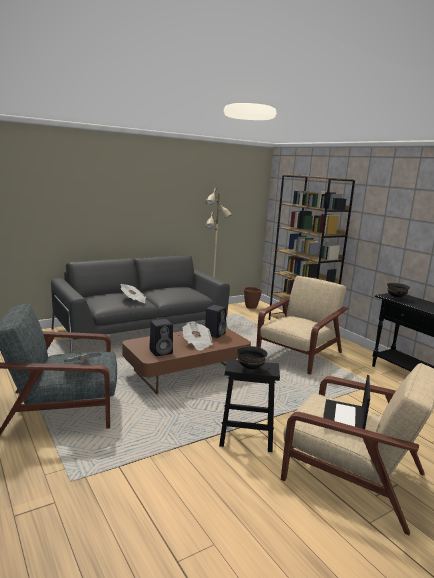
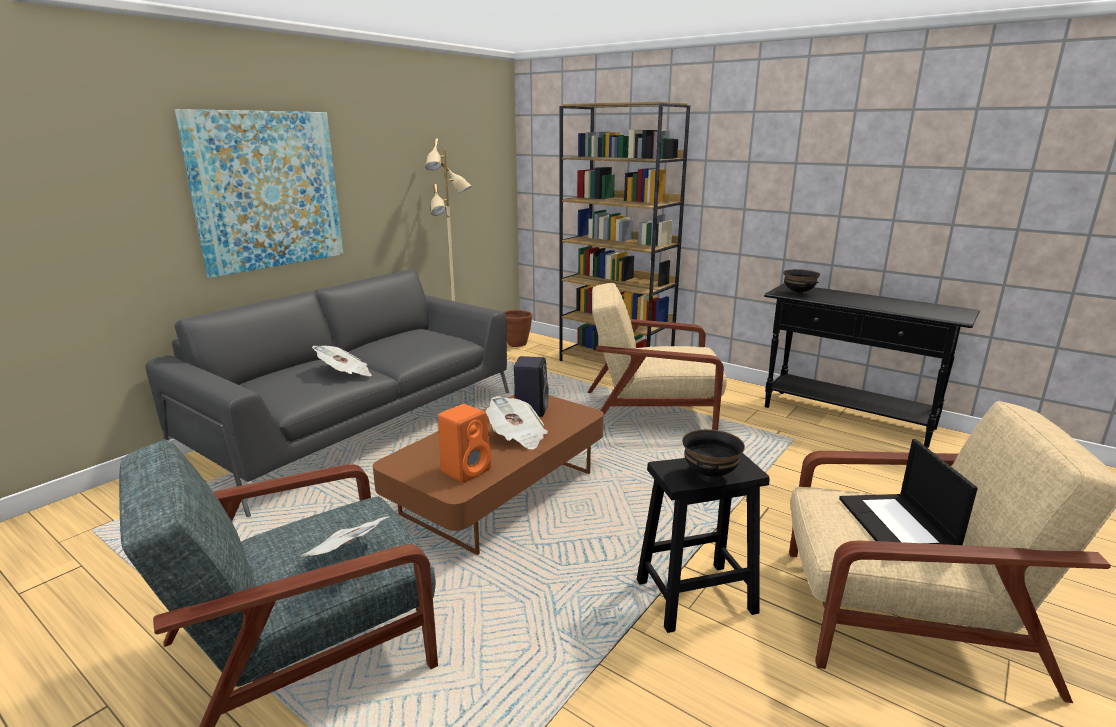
camera: 20 degrees left, 5 degrees up
(121, 207) = (267, 190): none -> picture
(161, 351) = (466, 470): black speaker -> orange speaker
(298, 354) = (651, 412): beige armchair -> beige armchair turned 105 degrees counterclockwise

